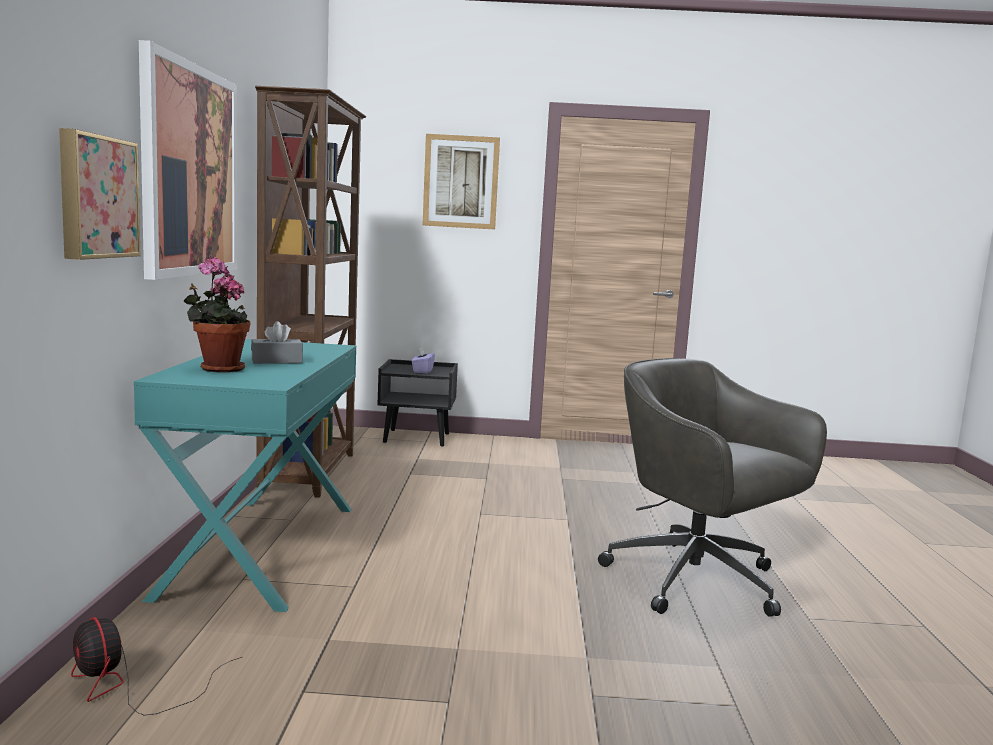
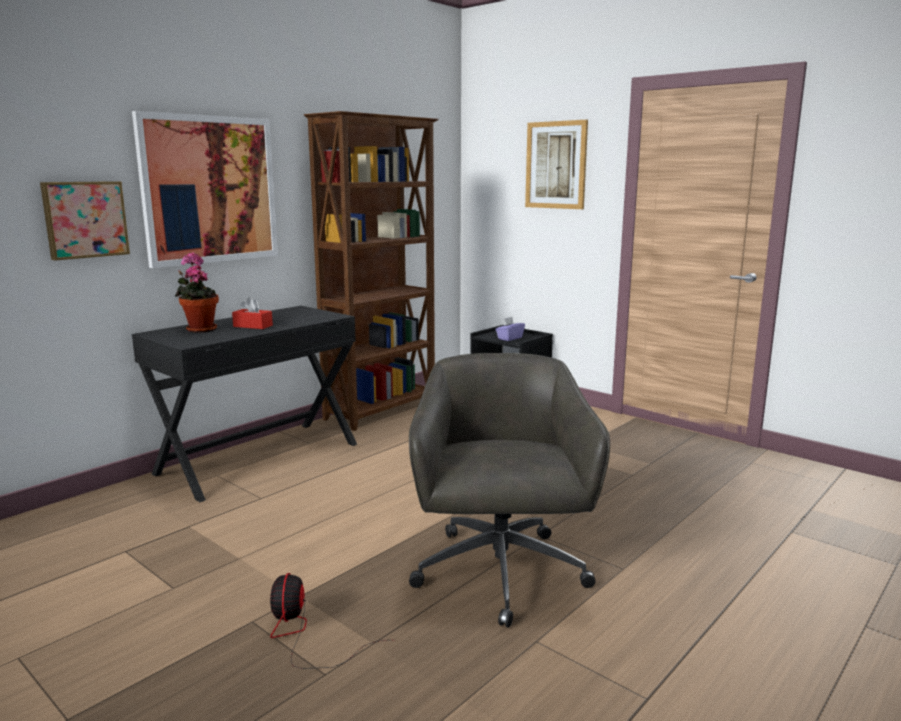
camera: 40 degrees right, 5 degrees up
(129, 687) = (70, 518): fan -> fan (304, 635)
(261, 548) = (259, 458): turquoise desk -> black desk
(276, 361) = (253, 326): grey tissue box -> red tissue box

